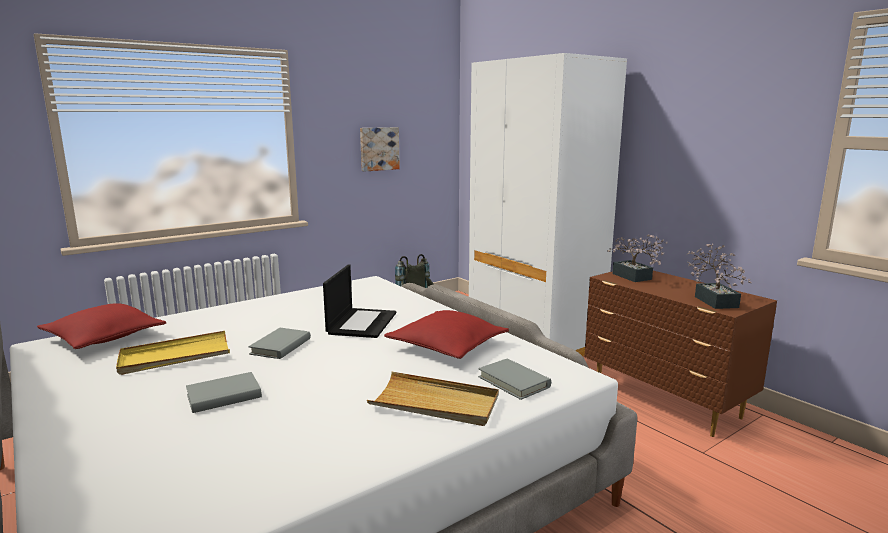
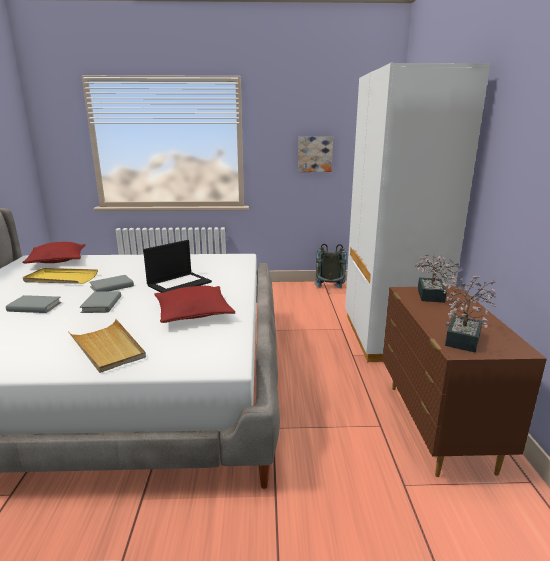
camera: 35 degrees right, 5 degrees up
(514, 382) = (178, 351): grey book -> grey book (102, 304)

